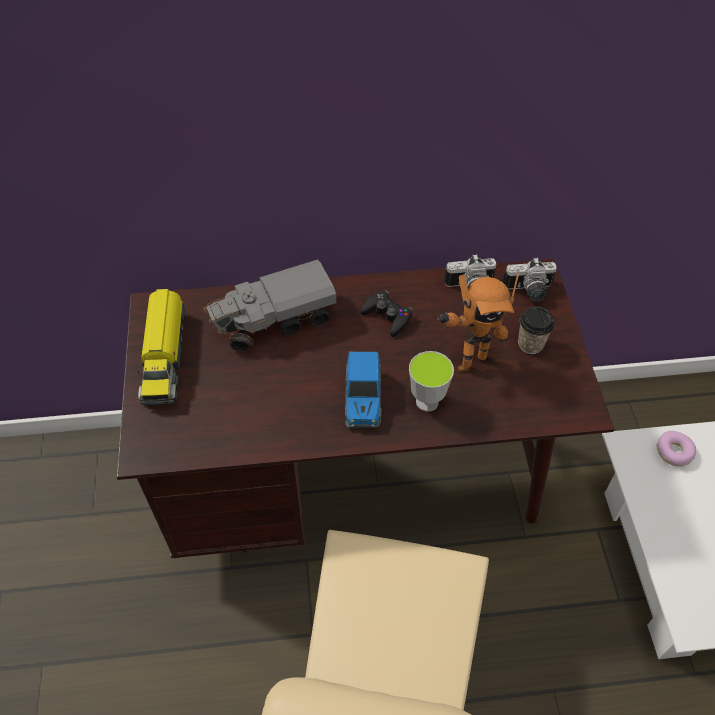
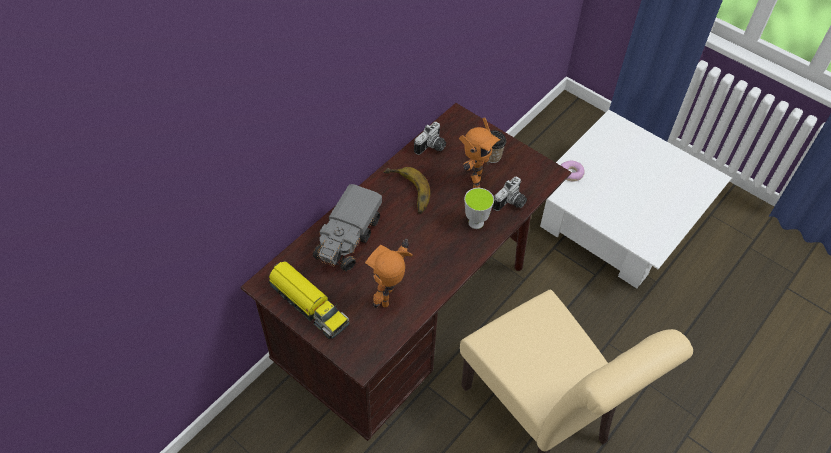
camera: 45 degrees left, 0 degrees up
(246, 412) = (391, 298): none -> toy robot
(363, 399) = (443, 245): toy car -> none
(387, 316) = (406, 193): black game controller -> banana
(529, 291) = (462, 129): camera -> camera (511, 203)

